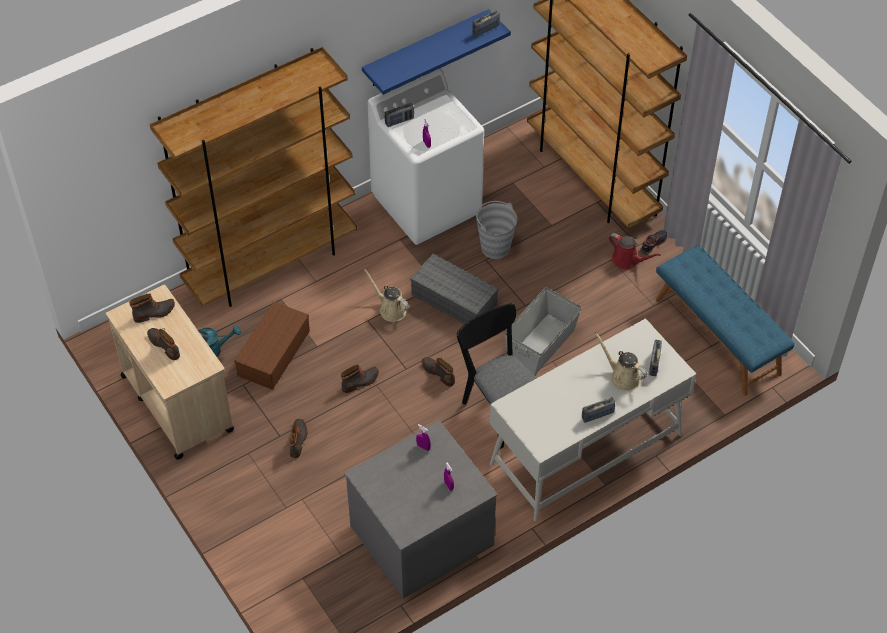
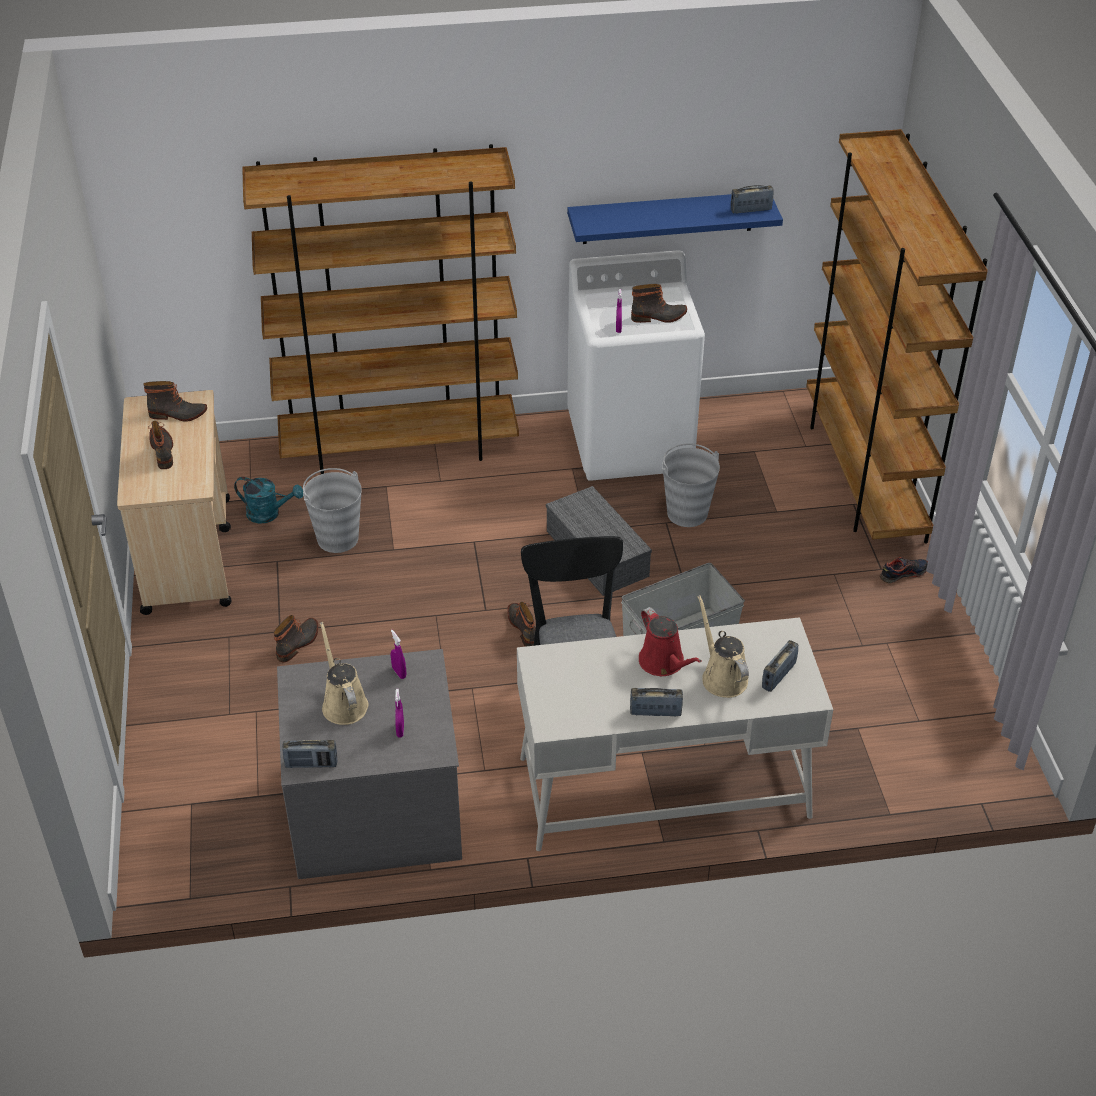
camera: 25 degrees right, 10 degrees down
(273, 352) = (337, 538): brown storage box -> grey bucket
(360, 382) = (419, 605): boot -> boot (659, 317)
(390, 309) = (510, 538): beige watering can -> beige watering can (343, 703)
(399, 121) = (600, 297): radio -> radio (311, 764)
(627, 260) = (856, 581): red watering can -> red watering can (664, 663)
(718, 336) = (935, 712): blue bench -> none

